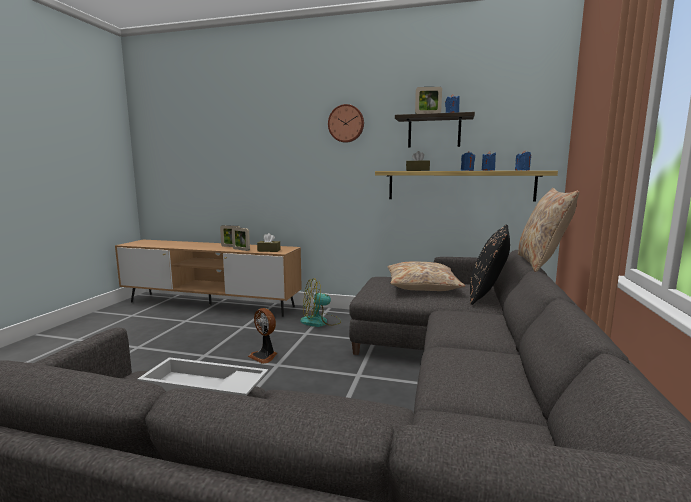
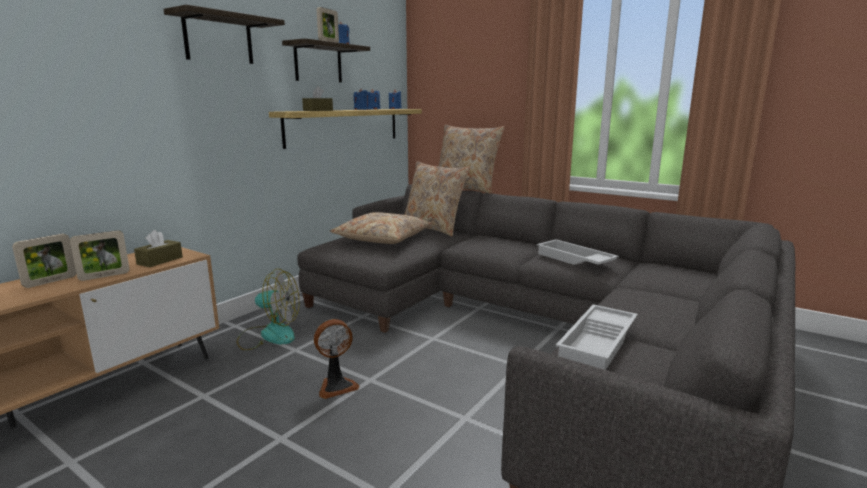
camera: 70 degrees left, 5 degrees up
(320, 322) = (269, 335): fan -> fan turned 90 degrees counterclockwise
(346, 123) = (218, 39): wall clock -> shelf
(464, 366) = (573, 259): none -> white tray
(487, 295) = (433, 228): black pillow -> beige pillow

